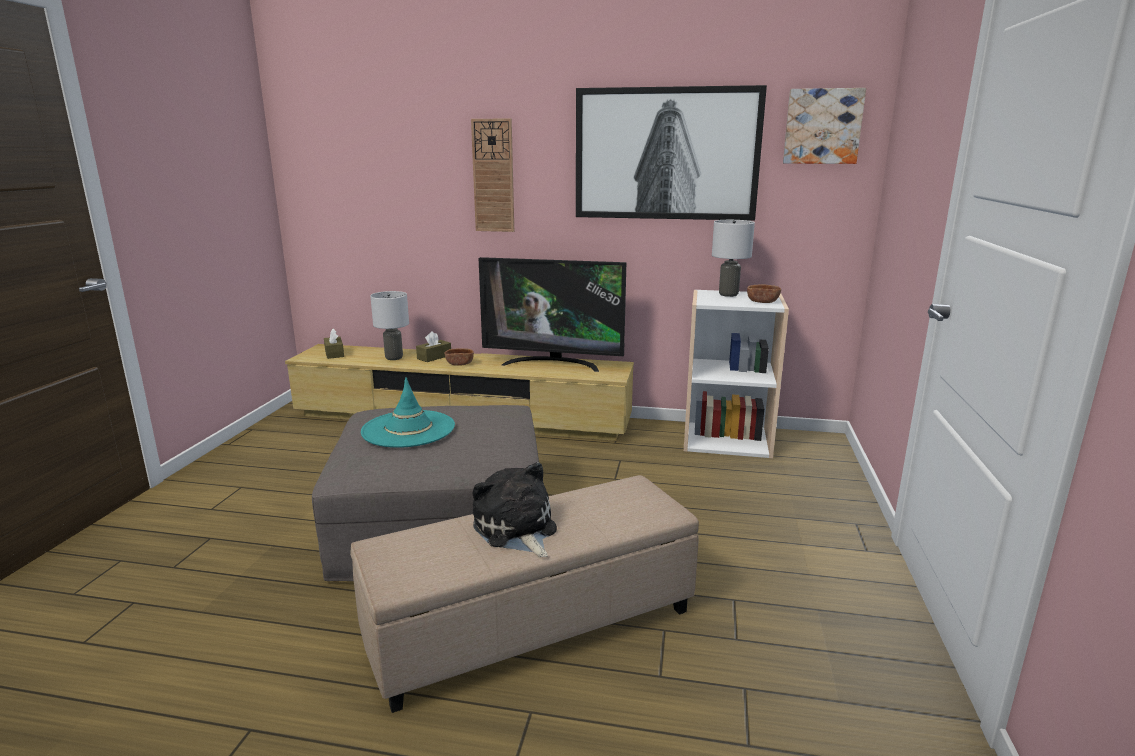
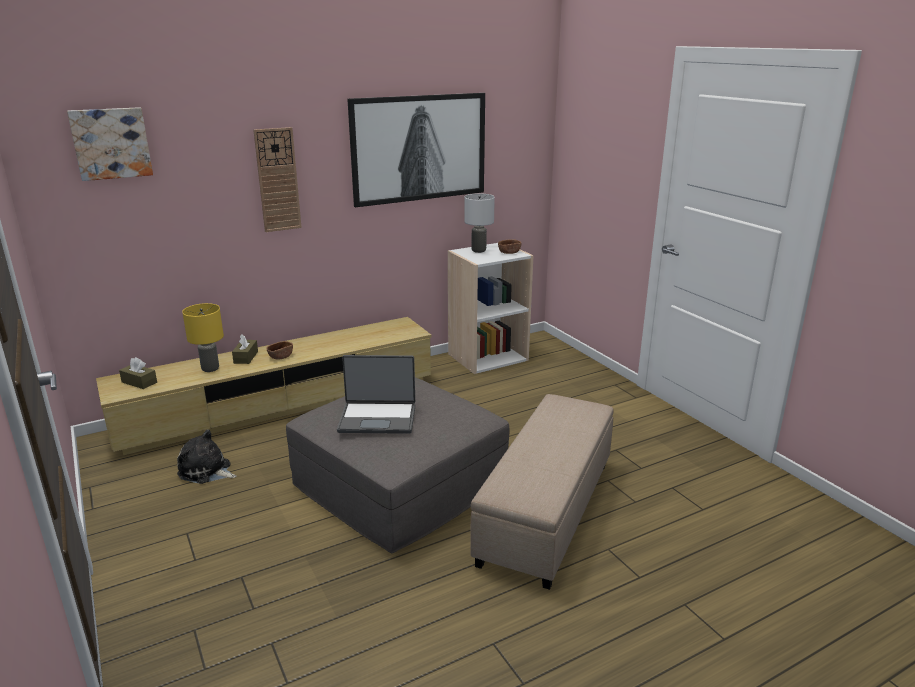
camera: 40 degrees left, 5 degrees up
(395, 358) = (211, 369): white table lamp -> yellow table lamp
(408, 429) = (378, 418): turquoise hat -> laptop
(516, 530) = (547, 451): plush toy -> plush toy (207, 471)
(553, 363) = (354, 334): television -> none
(822, 126) = (518, 120): picture -> picture (111, 143)

